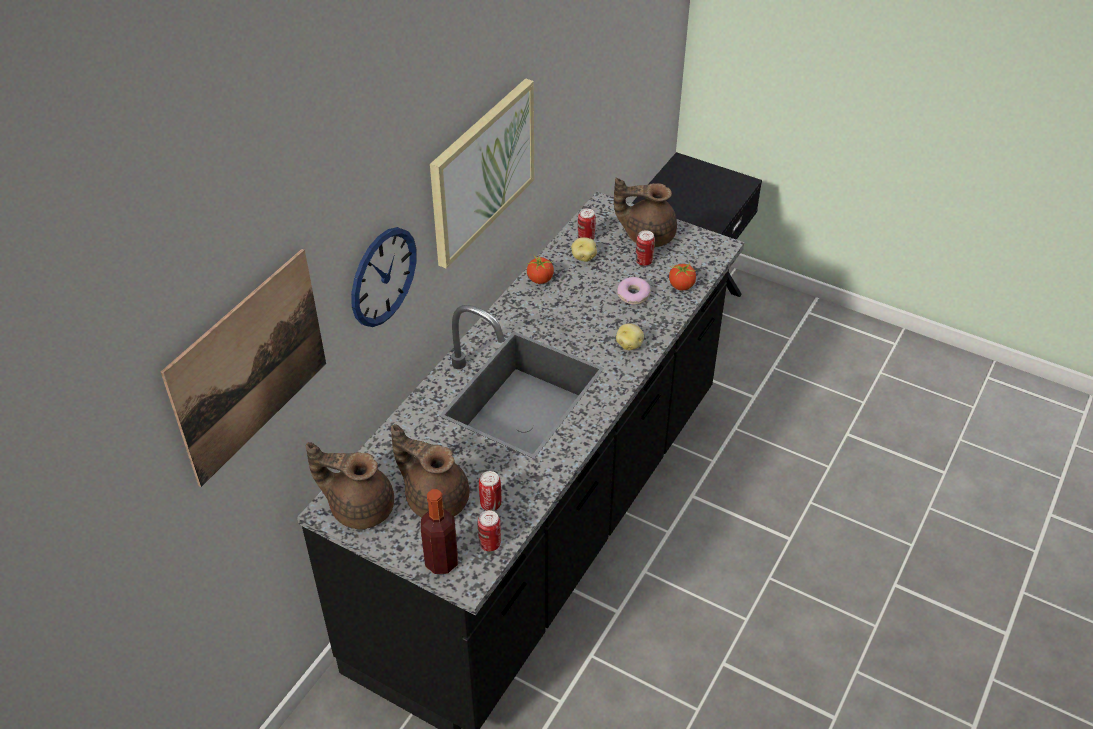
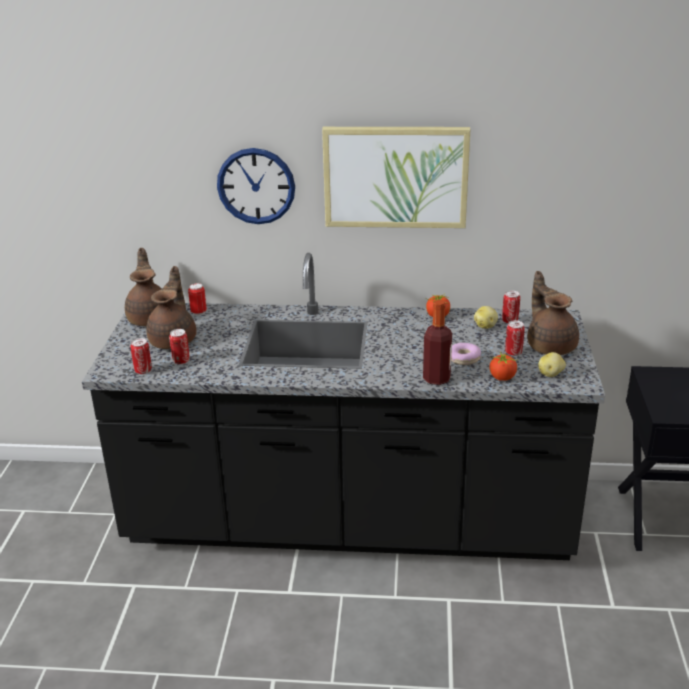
camera: 65 degrees right, 15 degrees down
(250, 366) = (110, 157): picture -> none
(383, 459) = (199, 312): none -> can
(441, 562) = (117, 358): bottle -> bottle (436, 378)
(629, 345) = (400, 372): potato -> potato (551, 374)

